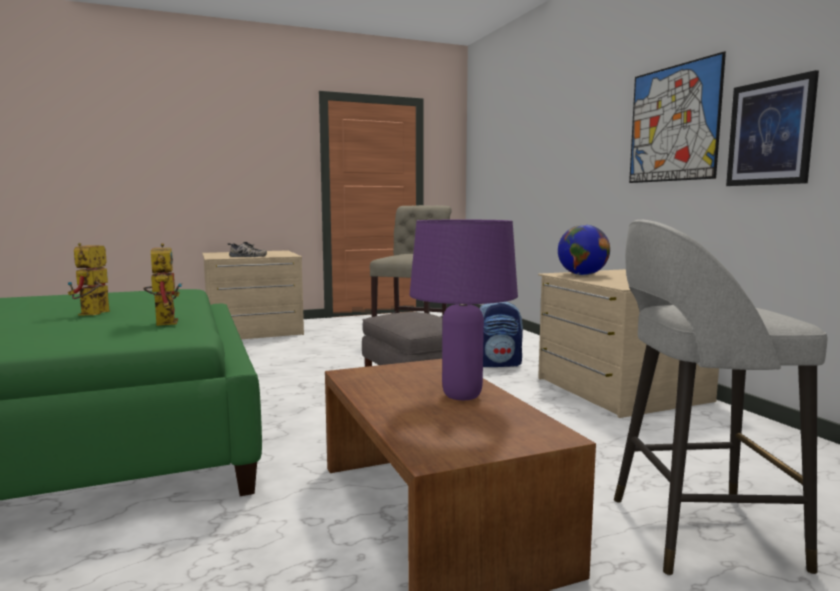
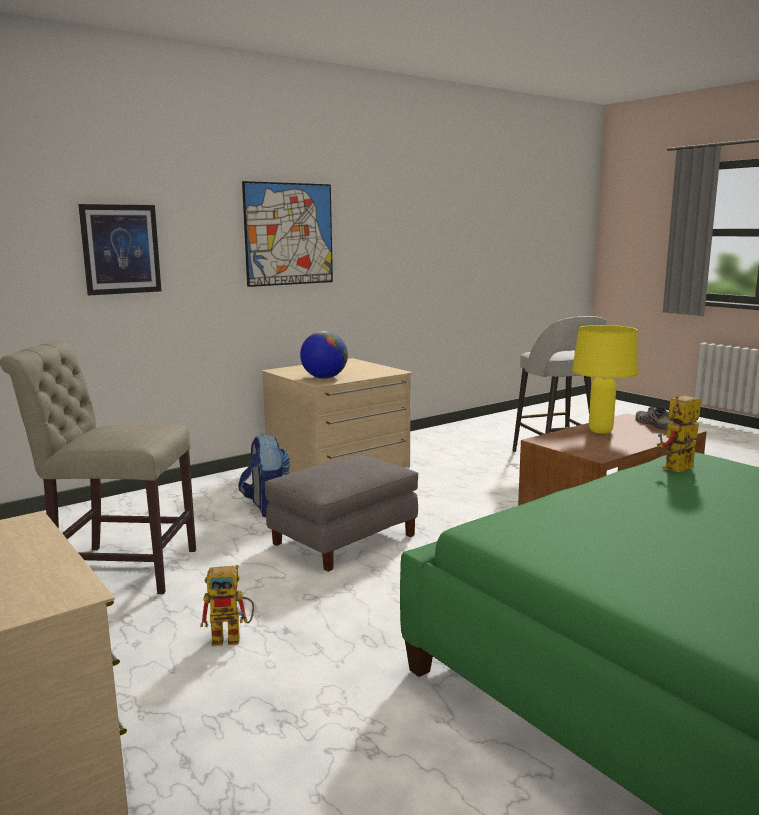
camera: 105 degrees left, 5 degrees up
(93, 314) = (704, 510): toy robot -> toy robot (233, 637)
(247, 256) = (39, 562): shoe -> shoe (655, 424)
(462, 395) = (600, 431): purple table lamp -> yellow table lamp
(770, 133) = (365, 251): picture -> picture (121, 249)

